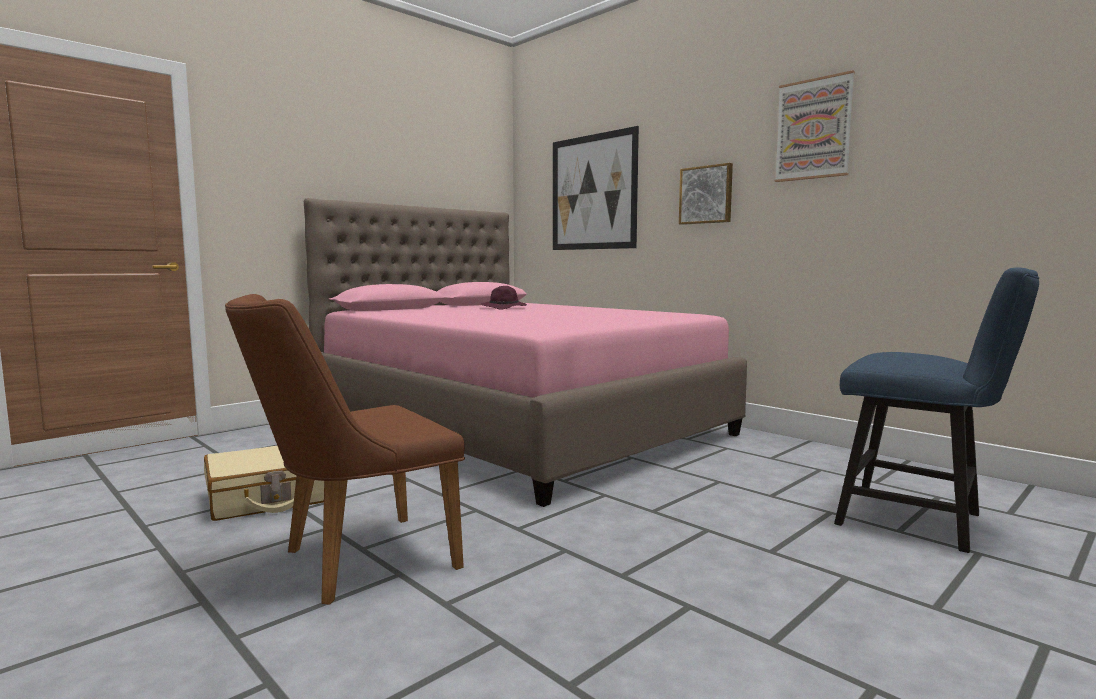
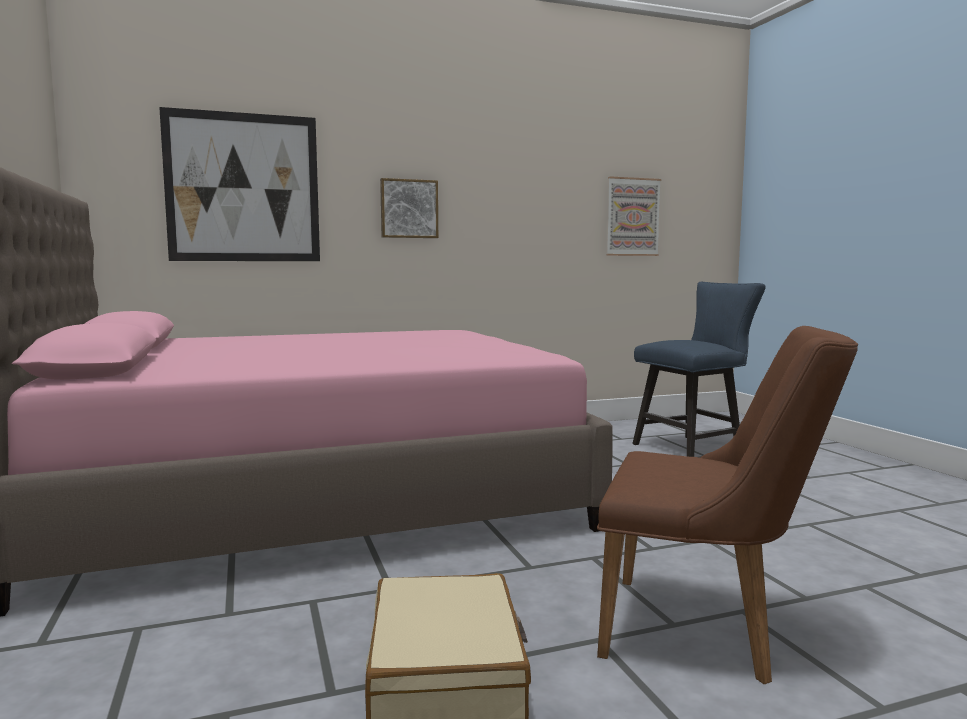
camera: 65 degrees left, 0 degrees up
(354, 561) = (707, 631): brown chair -> brown chair turned 60 degrees counterclockwise
(504, 308) = (242, 345): purple hat -> none
(813, 129) = (509, 164): picture -> picture (632, 217)

